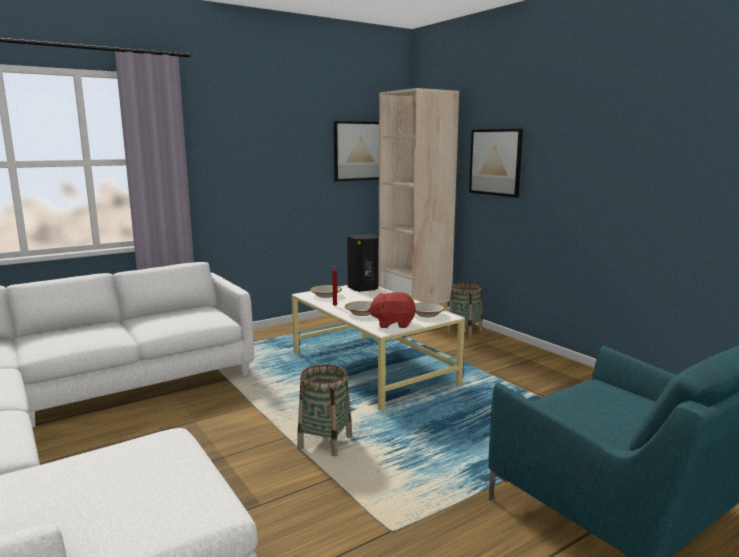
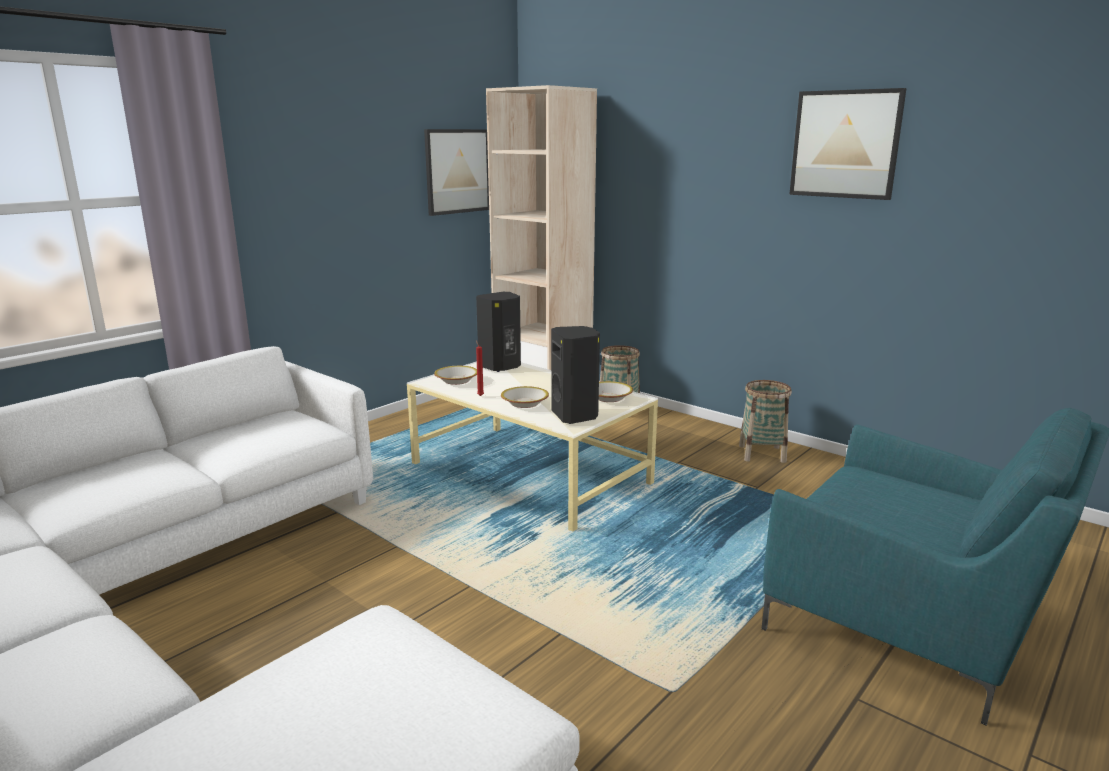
camera: 15 degrees left, 5 degrees up
(325, 443) = (525, 587): basket -> basket (762, 454)
(393, 324) = (576, 416): red plush toy -> black speaker
(495, 162) = (652, 187): picture -> picture (845, 144)

